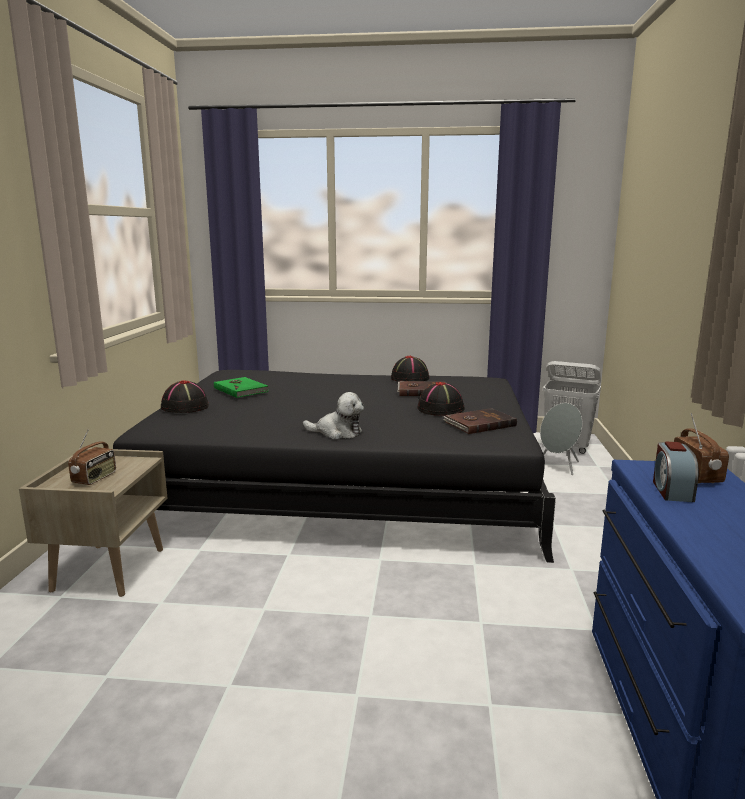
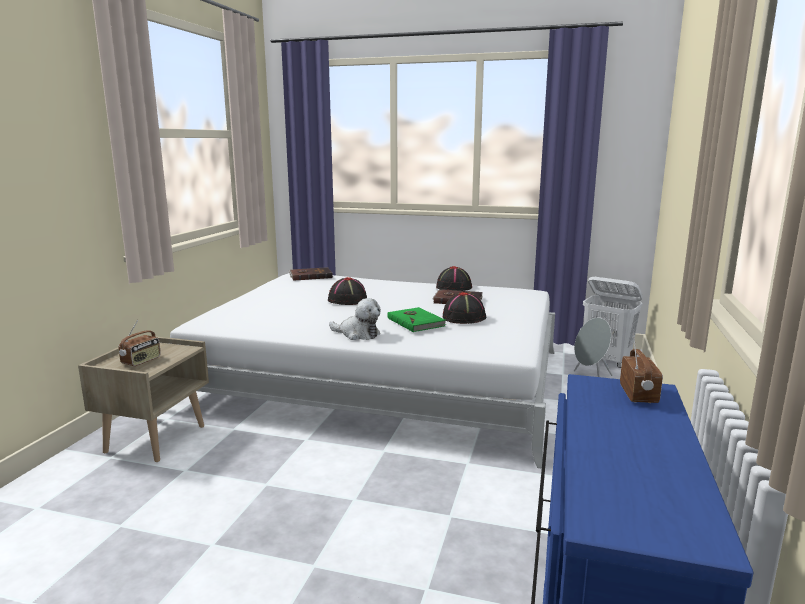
camera: 10 degrees right, 0 degrees up
(184, 407) = (241, 304): black hat -> black hat (347, 300)
(241, 389) = (296, 291): green book -> green book (416, 322)
(344, 481) = (381, 379): black bed -> white bed
(479, 424) = (491, 333): brown book -> brown book (310, 276)
(671, 490) = (601, 407): alarm clock -> none

